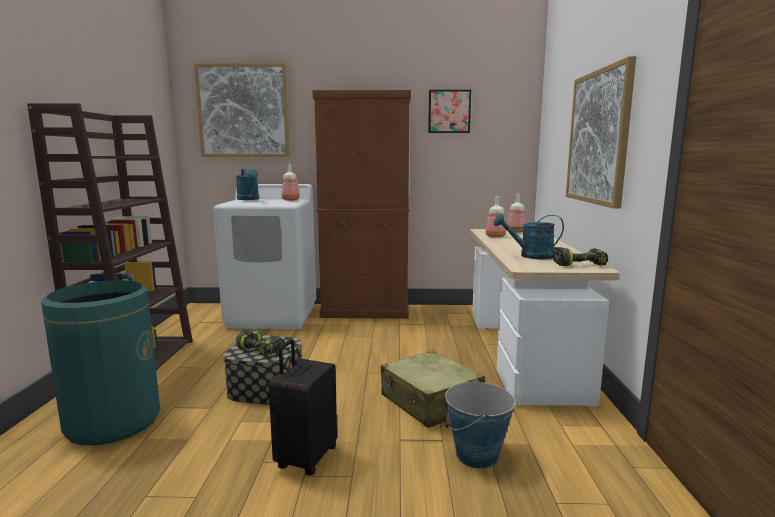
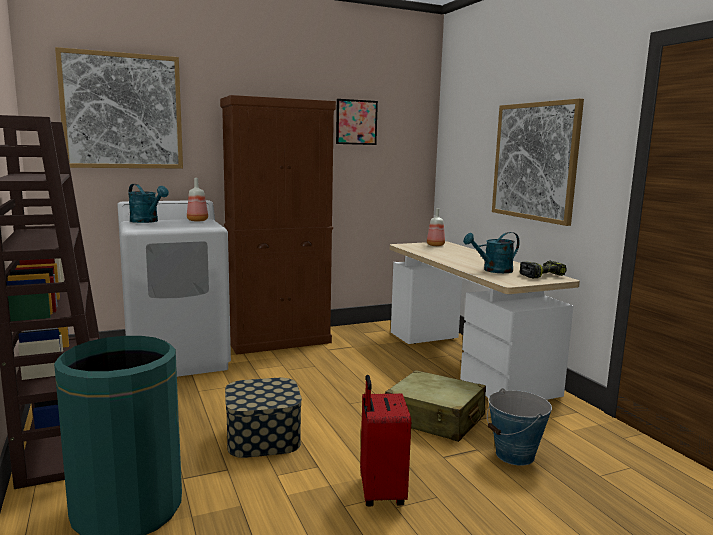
camera: 25 degrees left, 0 degrees up
(262, 349) = (264, 395): power drill -> none
(305, 458) = (380, 493): black suitcase -> red suitcase
(495, 236) = (427, 252): bottle -> none

